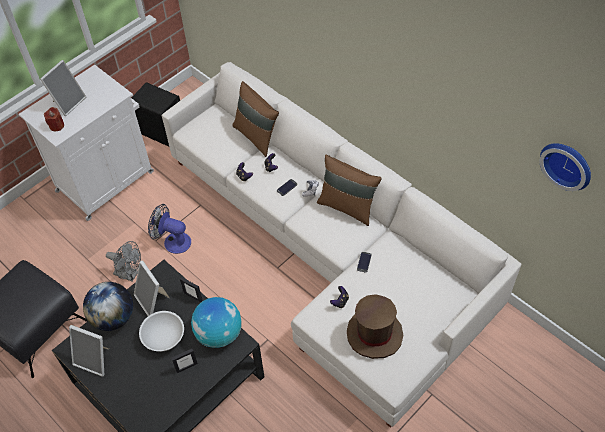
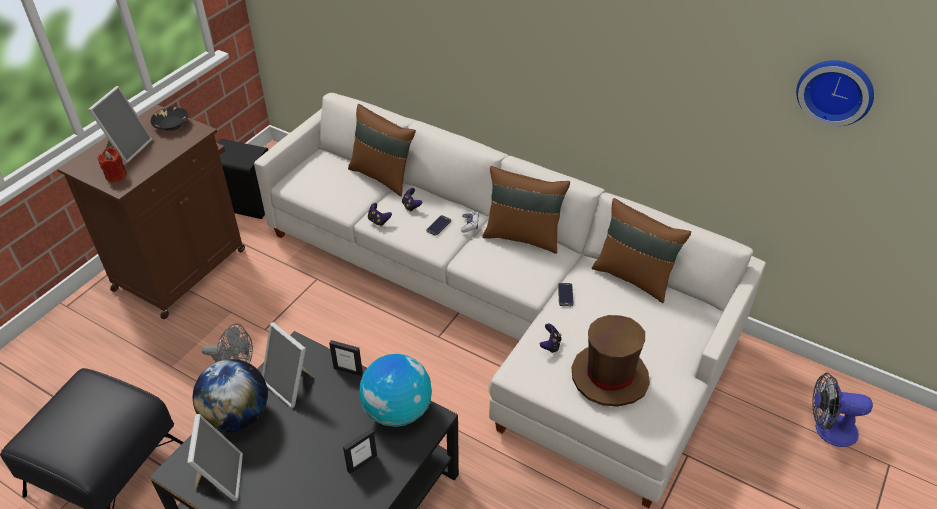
camera: 15 degrees left, 10 degrees down
(95, 360) = (220, 478): picture frame -> picture frame turned 105 degrees counterclockwise
(102, 85) = (172, 125): none -> black bowl
(107, 180) = (182, 268): white cabinet -> brown cabinet
(164, 338) = (320, 430): white bowl -> none
(172, 241) = (289, 326): fan -> fan (828, 429)
(420, 255) = (634, 277): none -> brown pillow

